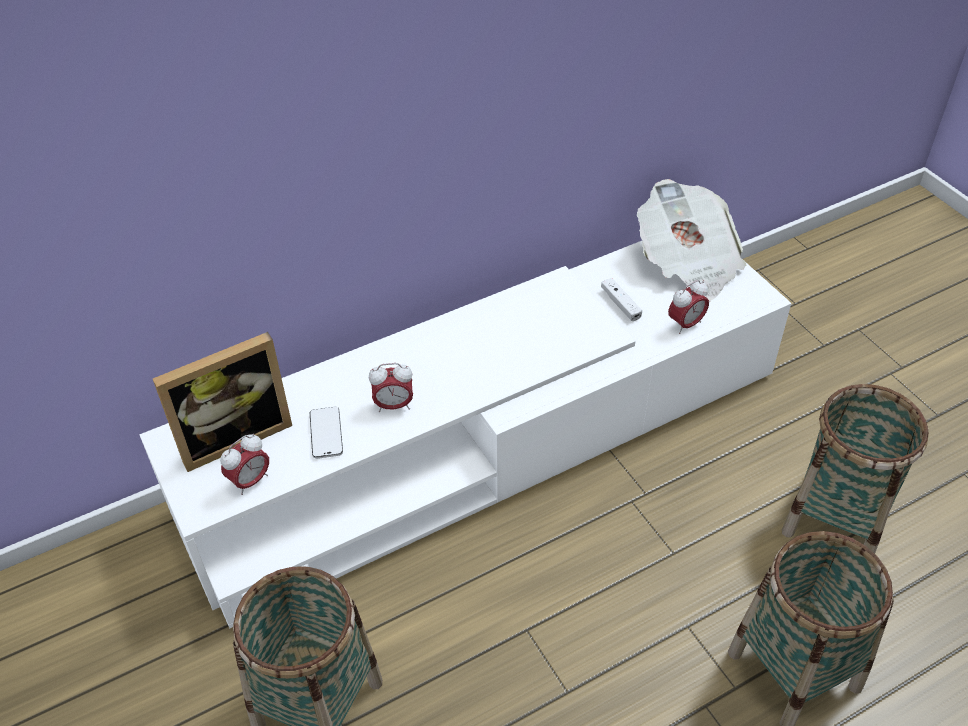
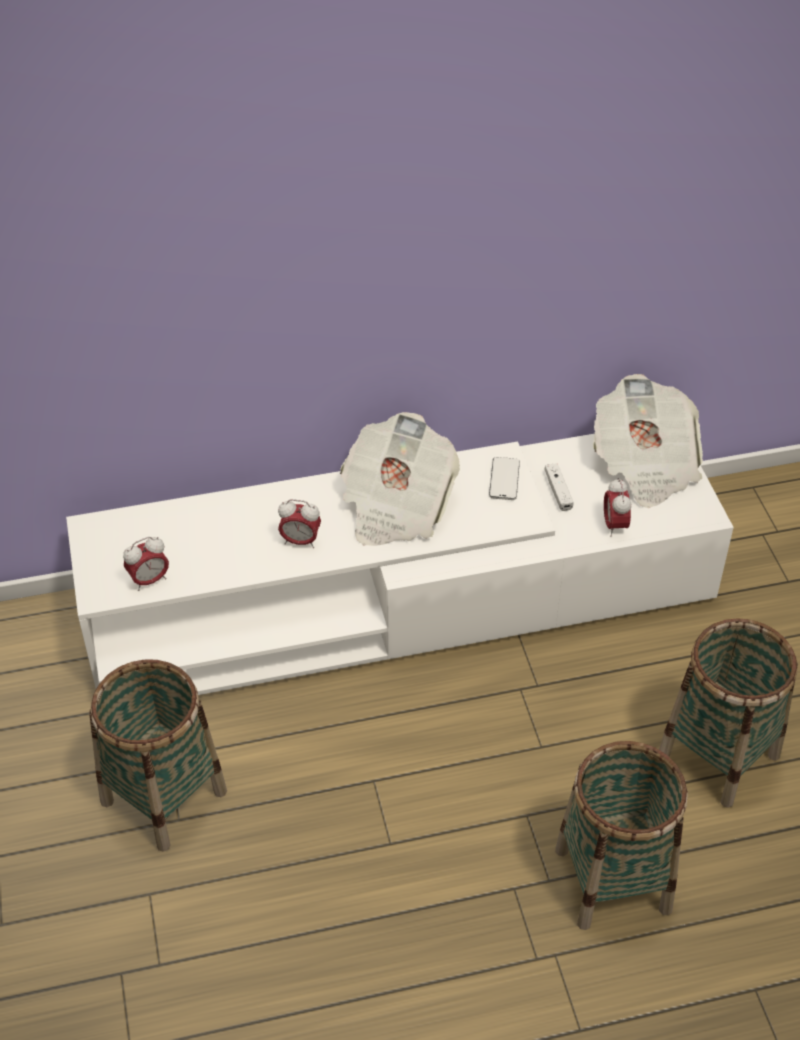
camera: 15 degrees right, 0 degrees up
(233, 435) = (147, 536): picture frame -> none
(326, 434) = (230, 553): phone -> phone (504, 480)
(475, 349) = (396, 505): none -> newspaper
(685, 324) = (614, 525): alarm clock -> alarm clock turned 105 degrees clockwise

